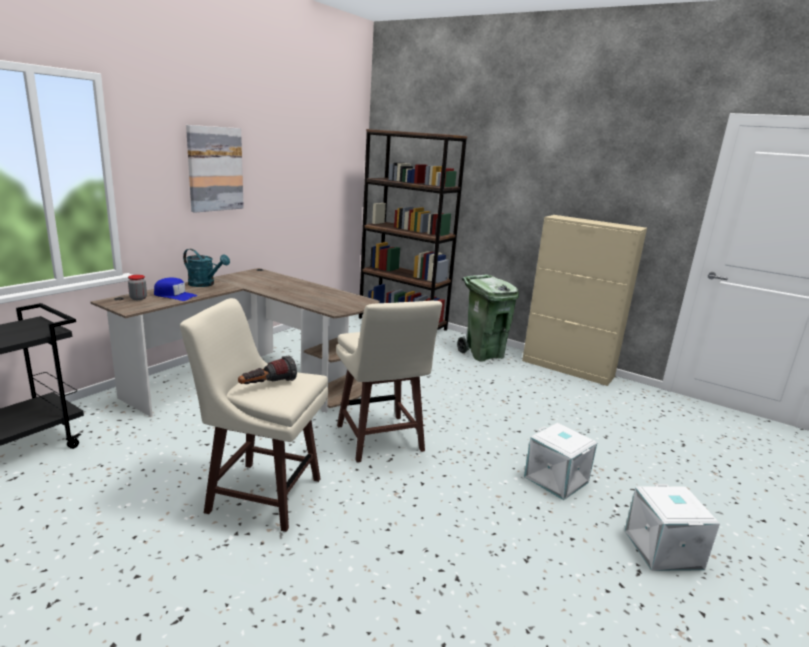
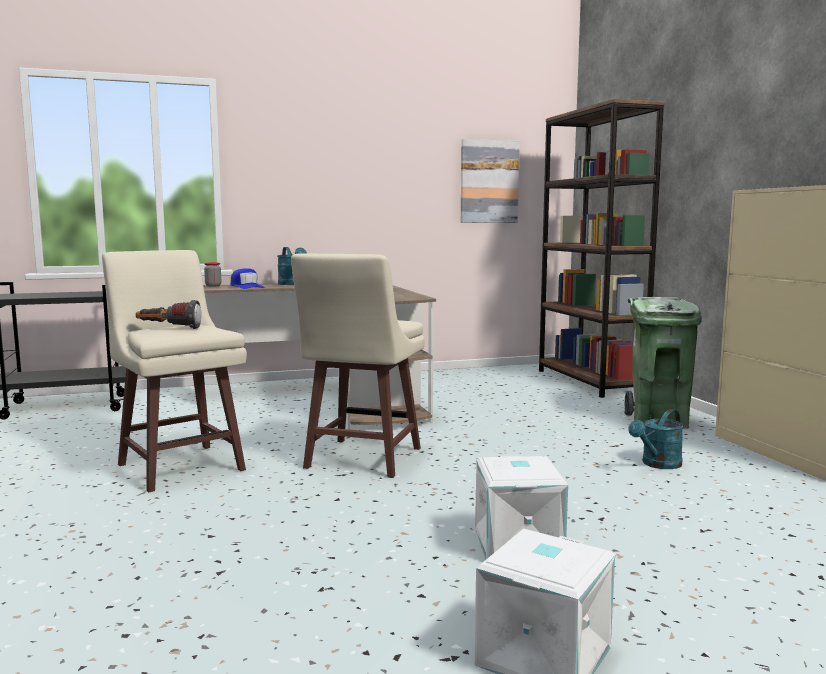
camera: 40 degrees right, 10 degrees down
(215, 169) = (336, 169): picture -> picture (489, 182)
(529, 393) = (658, 464): none -> turquoise watering can

